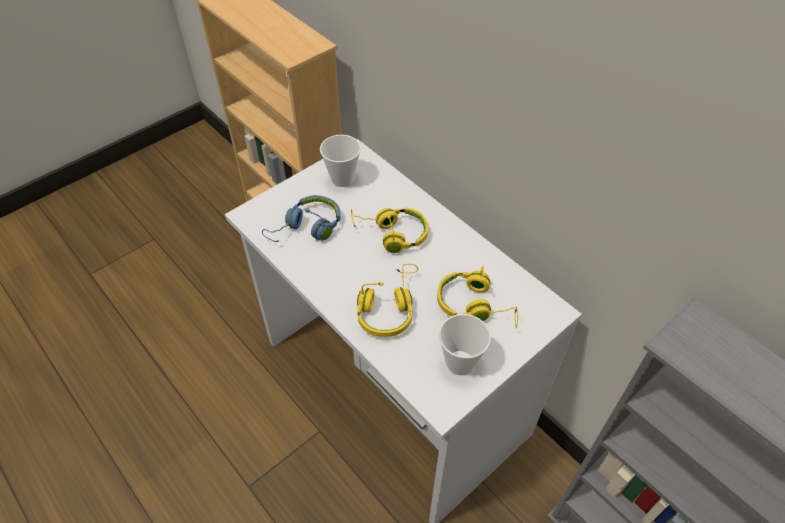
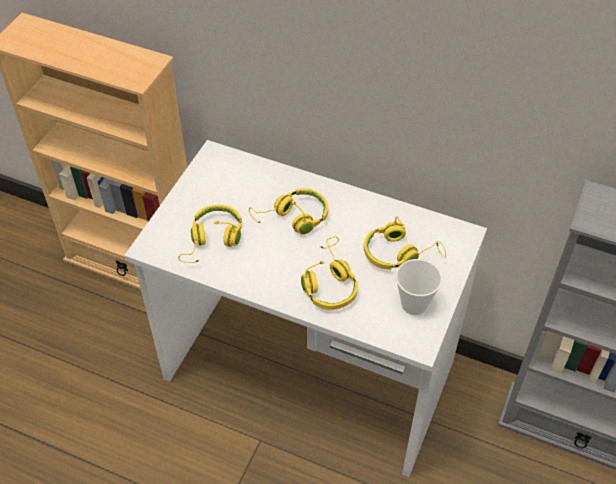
camera: 25 degrees left, 0 degrees up
(307, 228) = (213, 240): blue headphones -> yellow headphones
(342, 179) = (217, 183): cup -> none

